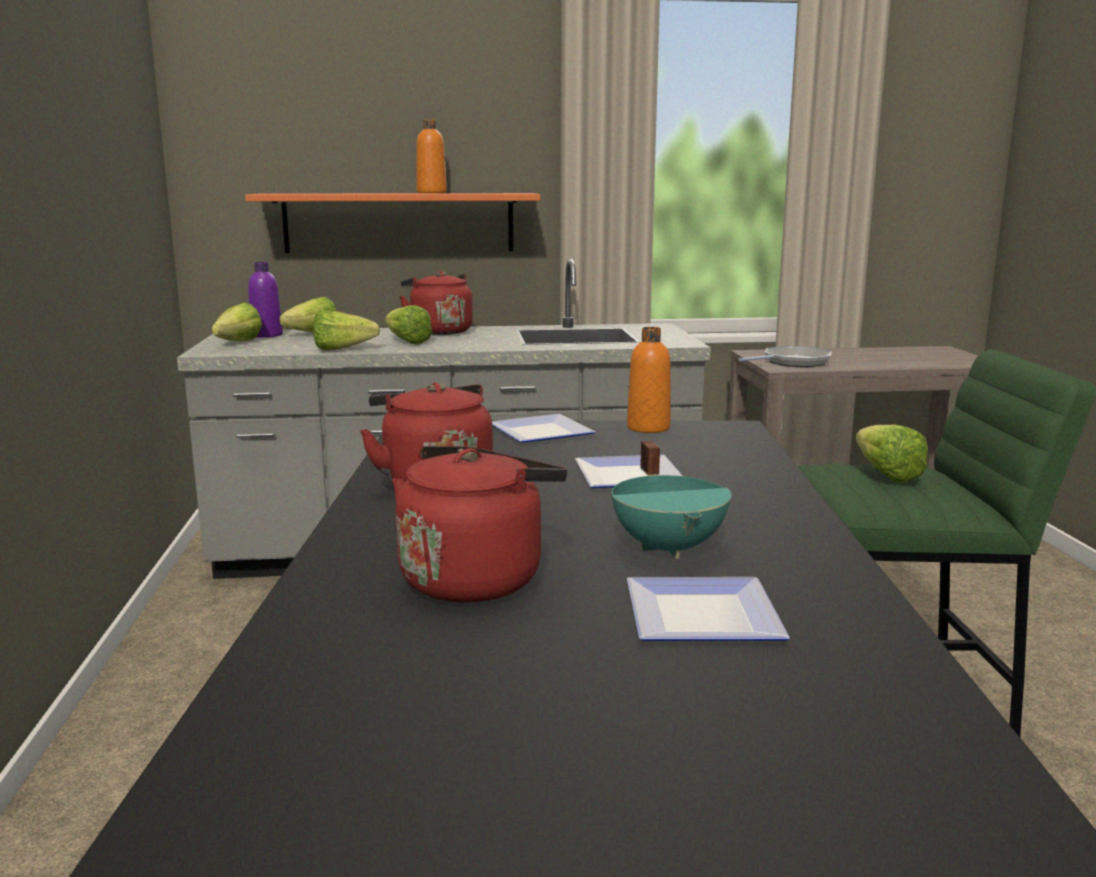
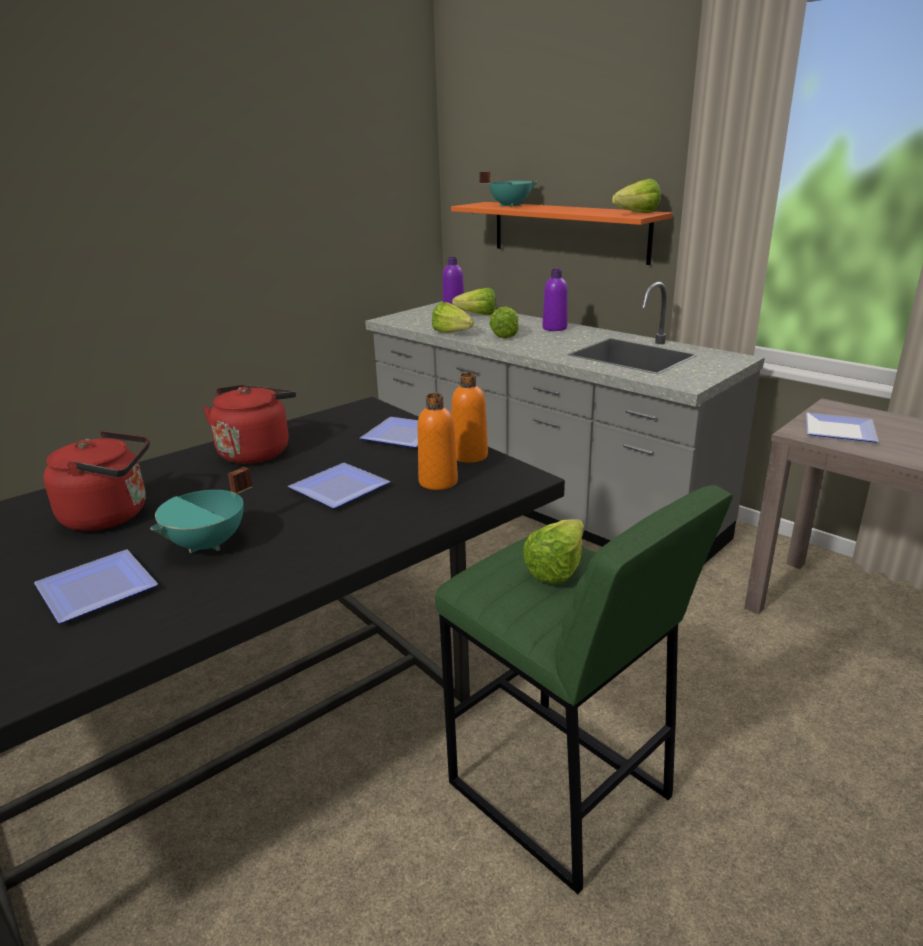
camera: 50 degrees right, 10 degrees up
(233, 344) = (417, 315): lettuce -> lettuce (632, 214)
(325, 193) = (510, 205): none -> turquoise cooking pot
(431, 193) = (581, 209): orange bottle -> orange bottle (438, 482)
(439, 331) = (554, 328): red kettle -> purple bottle
(793, 362) = (836, 430): frying pan -> plate

